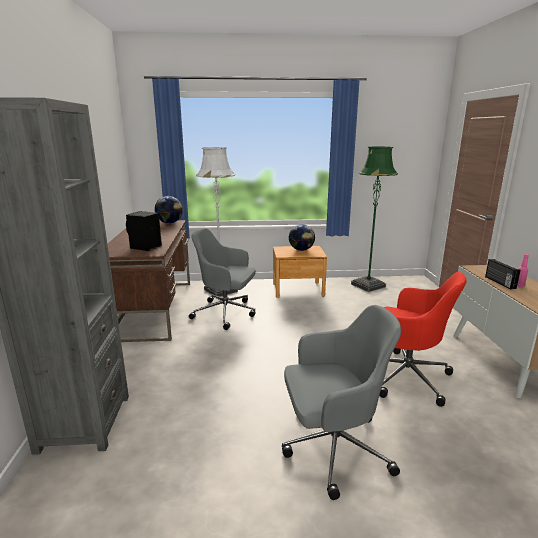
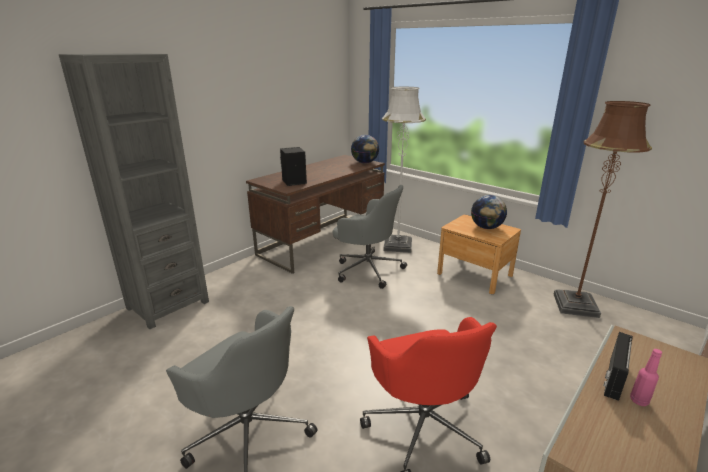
camera: 45 degrees right, 5 degrees up
(226, 313) = (367, 269): grey office chair -> grey office chair turned 150 degrees clockwise
(368, 285) = (575, 305): green floor lamp -> brown floor lamp

